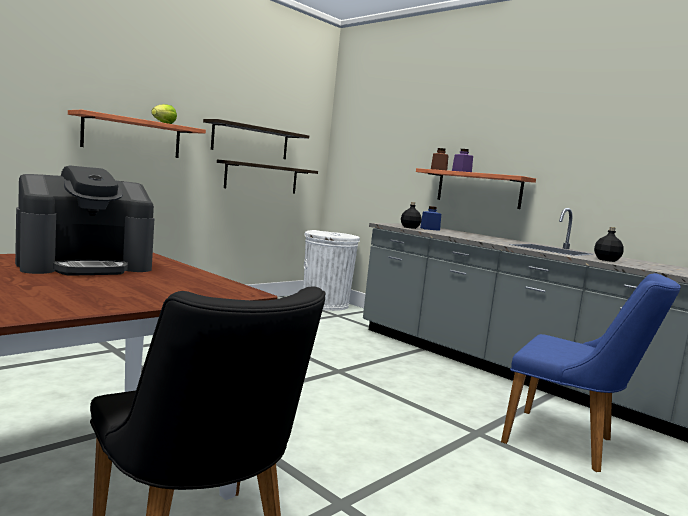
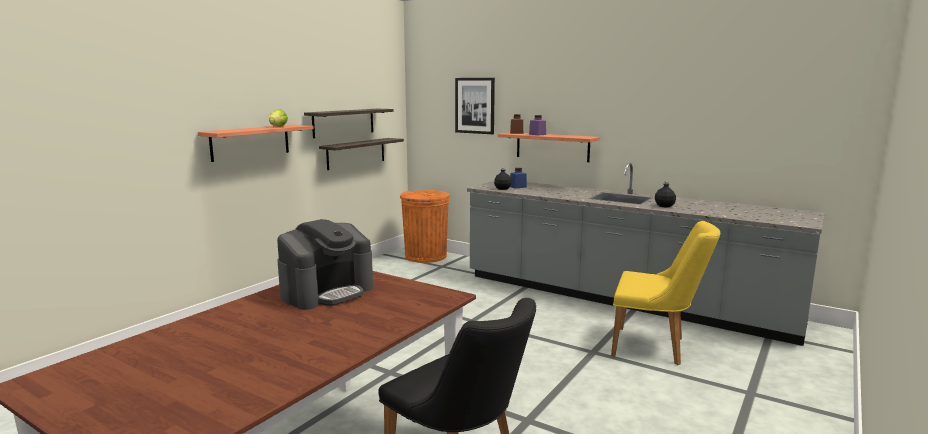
camera: 10 degrees left, 5 degrees up
(325, 304) = (426, 256): white trash can -> orange trash can
(399, 140) = (475, 105): none -> picture
(570, 443) = (656, 347): blue chair -> yellow chair

